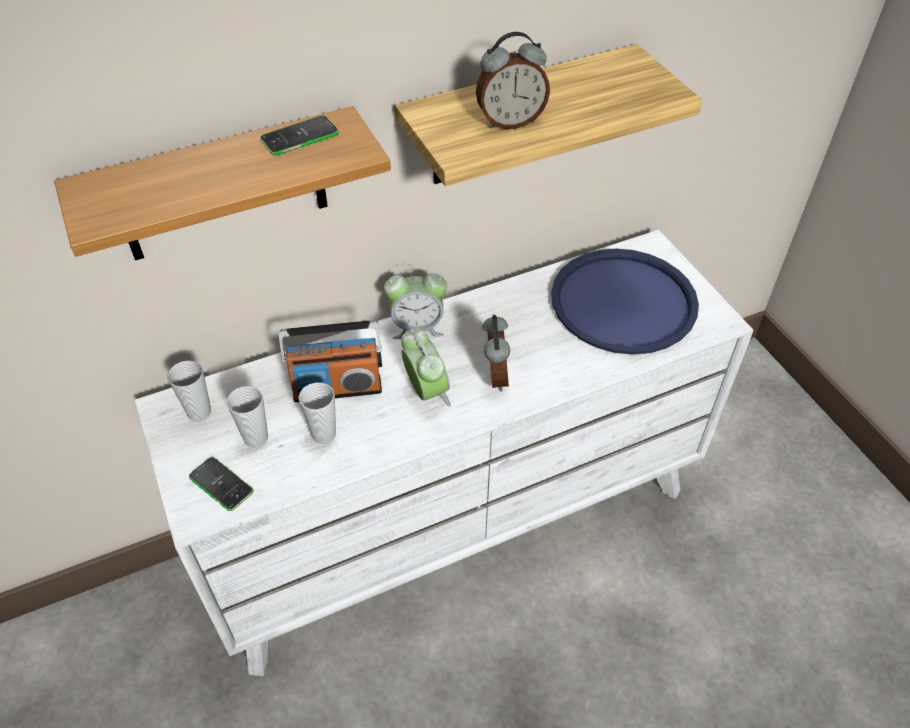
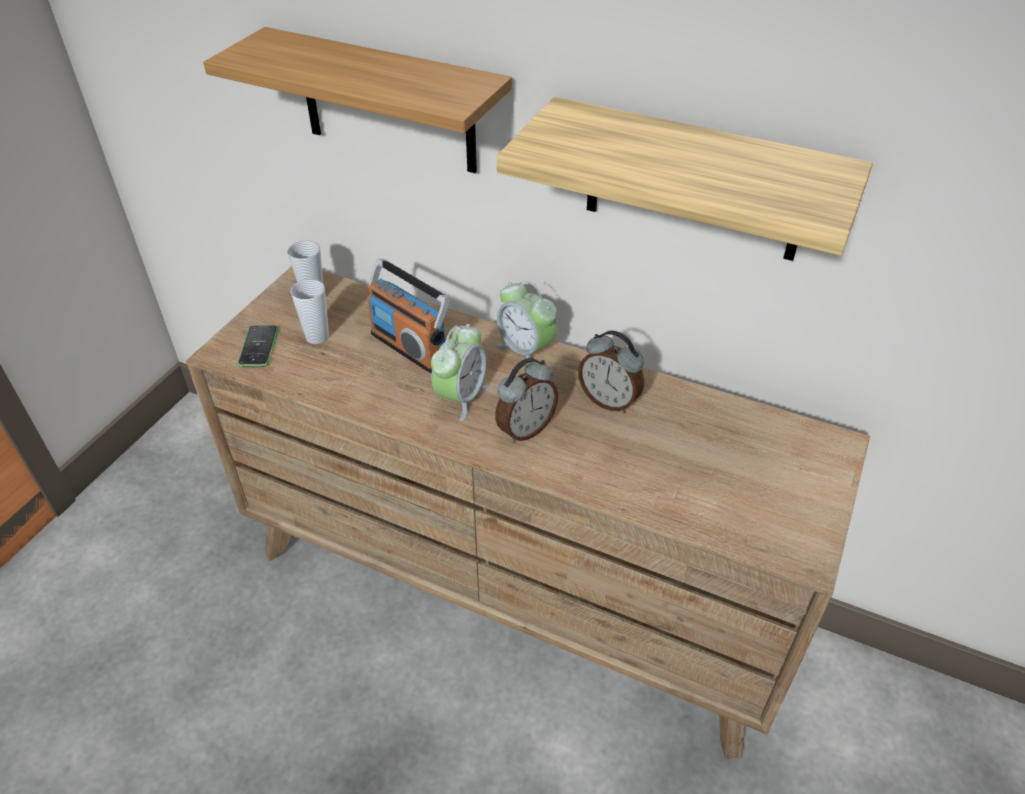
camera: 50 degrees right, 5 degrees down
(299, 137) = (435, 75): phone -> none
(324, 434) = (355, 368): cup -> none
(455, 522) = (513, 589): white dresser -> brown dresser
(510, 122) = (617, 152): alarm clock -> alarm clock (609, 401)
(623, 302) = (729, 464): blue tray -> none

